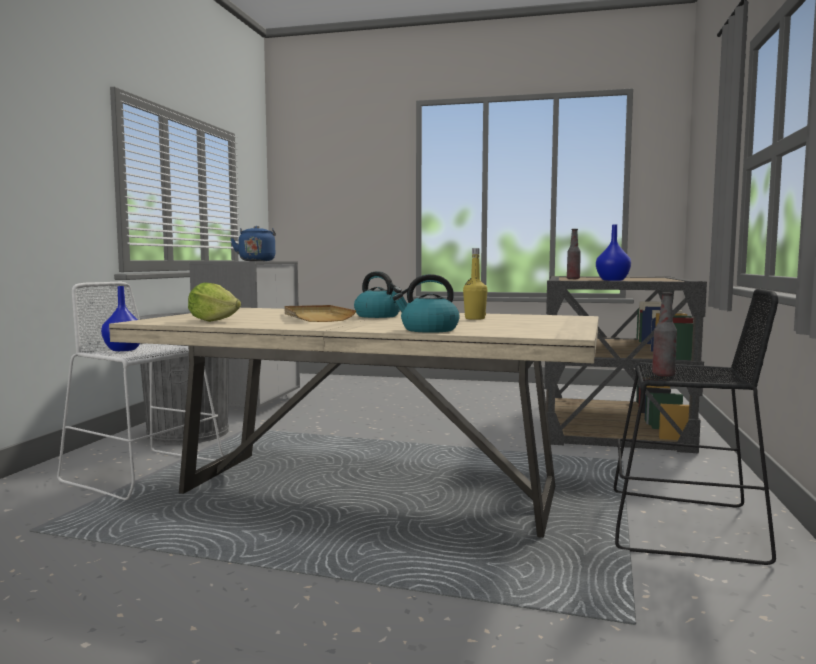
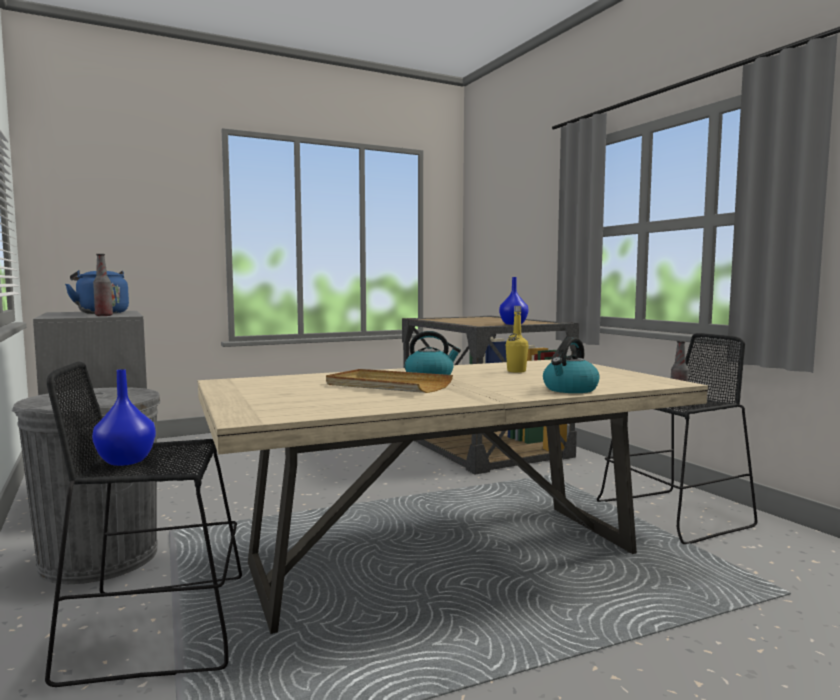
camera: 40 degrees left, 0 degrees up
(146, 473) = (161, 626): white stool -> black stool
(213, 320) = (320, 405): lettuce -> none
(573, 279) = (455, 322): bottle -> bottle (104, 315)

